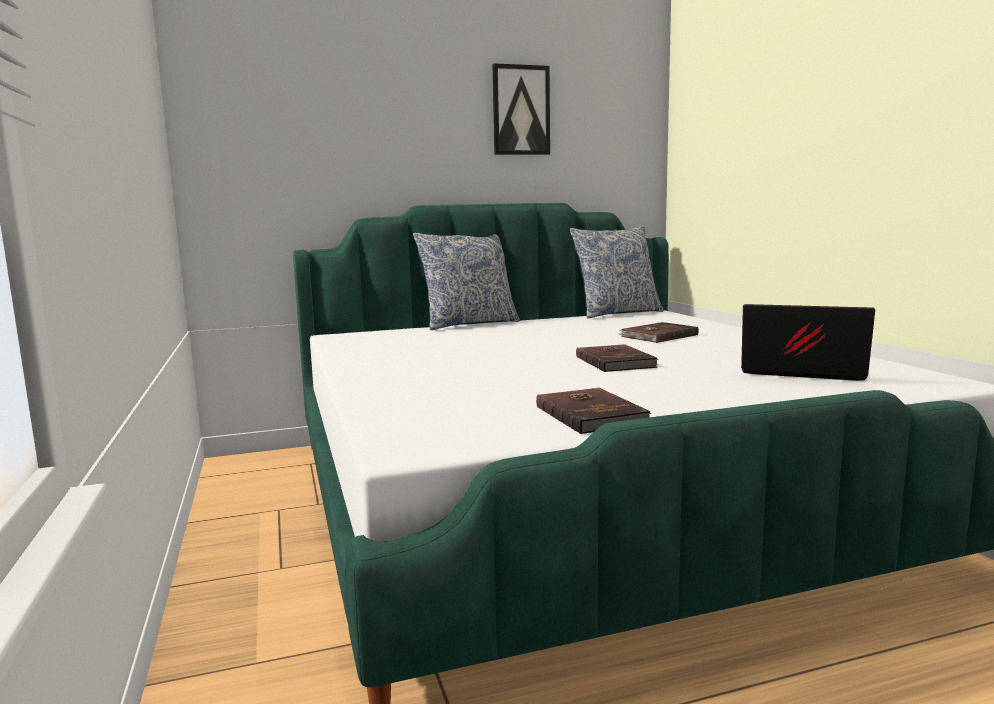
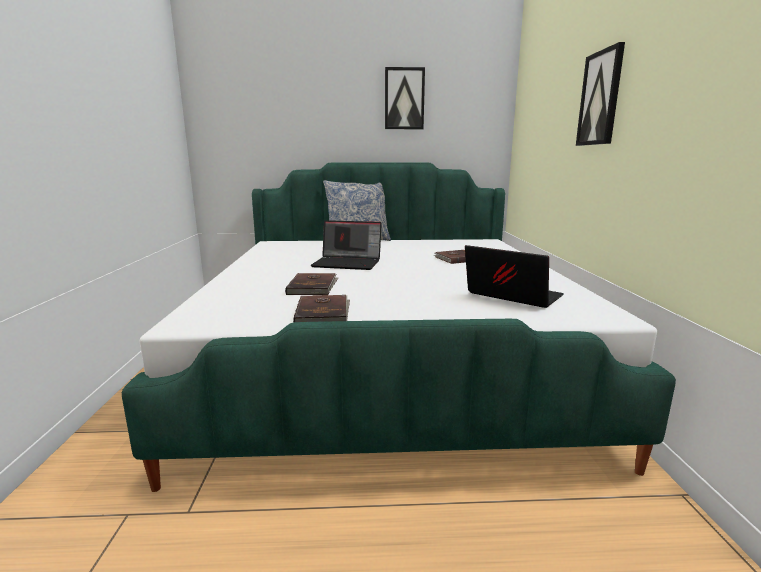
camera: 15 degrees right, 5 degrees up
(511, 353) = (348, 263): none -> laptop
(616, 313) = (461, 239): pillow -> none
(616, 362) = (401, 275): brown book -> brown book (313, 286)
(847, 109) = (600, 98): none -> picture

